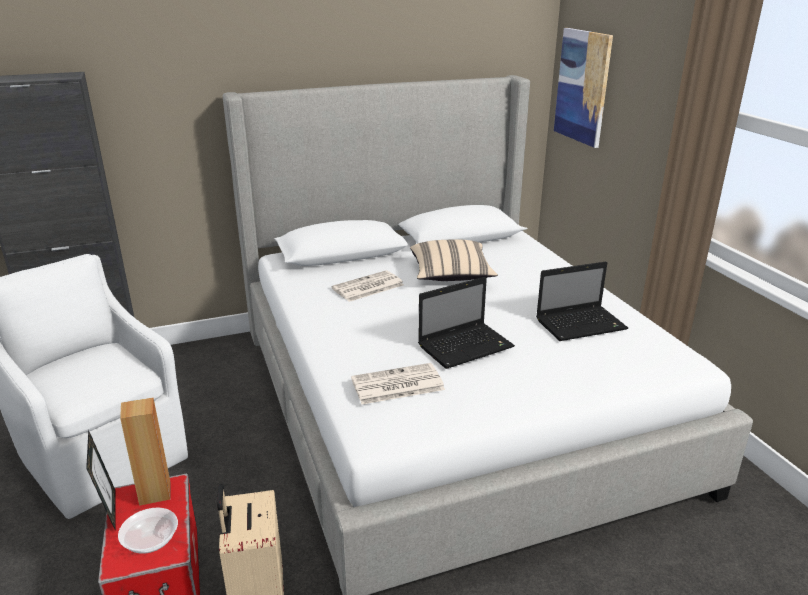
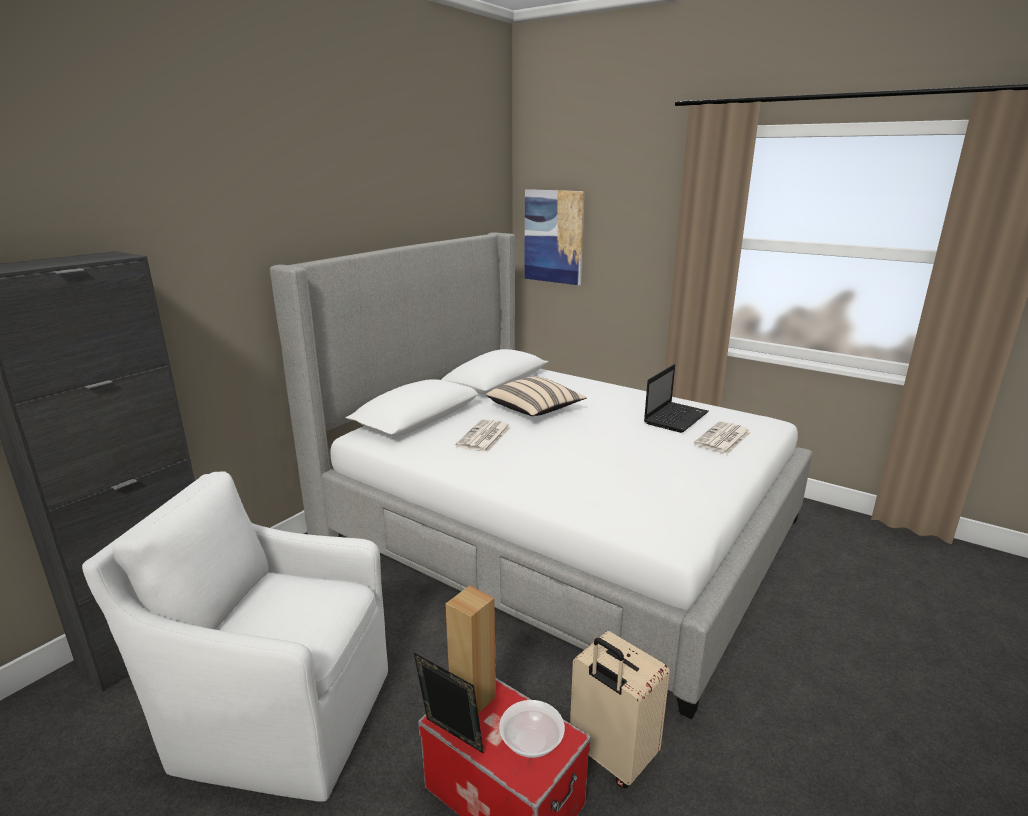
camera: 35 degrees left, 5 degrees down
(396, 385) = (634, 498): newspaper -> newspaper (723, 439)
(466, 346) = (634, 454): laptop -> none

